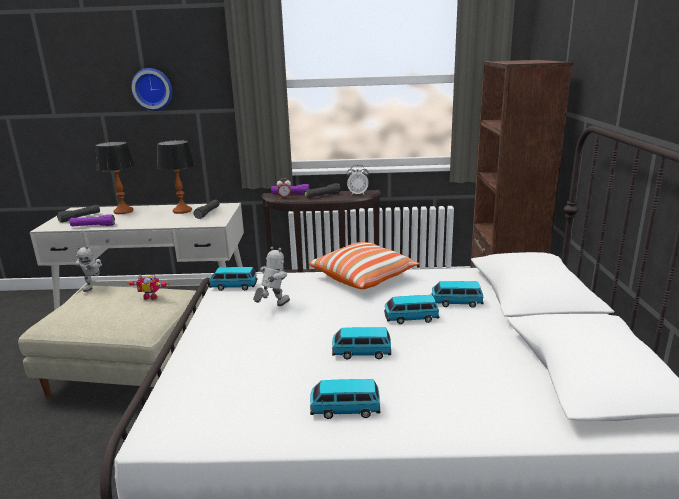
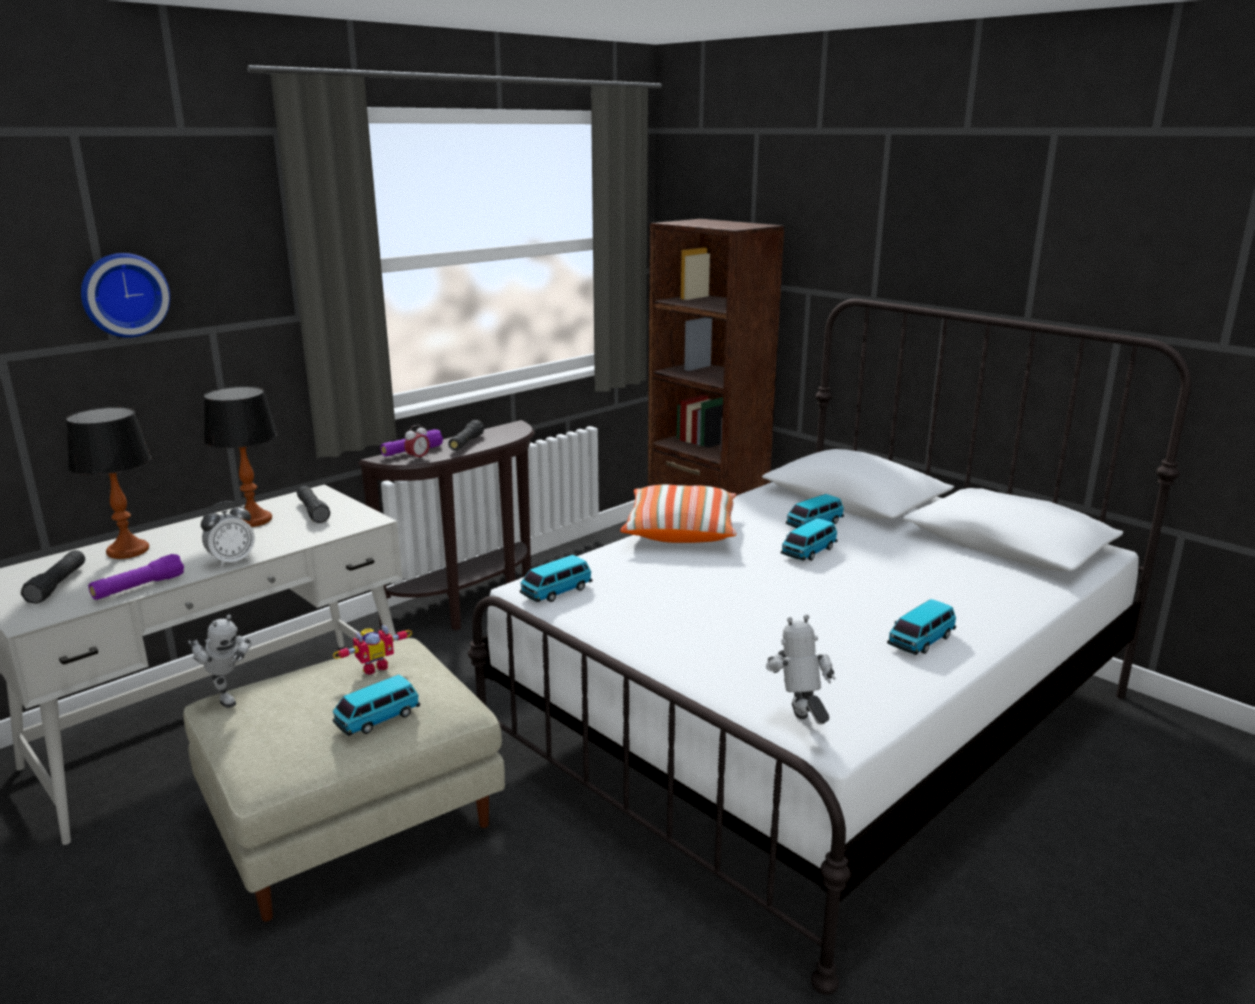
camera: 45 degrees left, 0 degrees up
(273, 307) = (658, 593): toy robot -> toy robot (800, 724)
(358, 194) = (510, 431): alarm clock -> alarm clock (232, 561)
(361, 352) = (835, 596): toy car -> toy car (377, 719)

